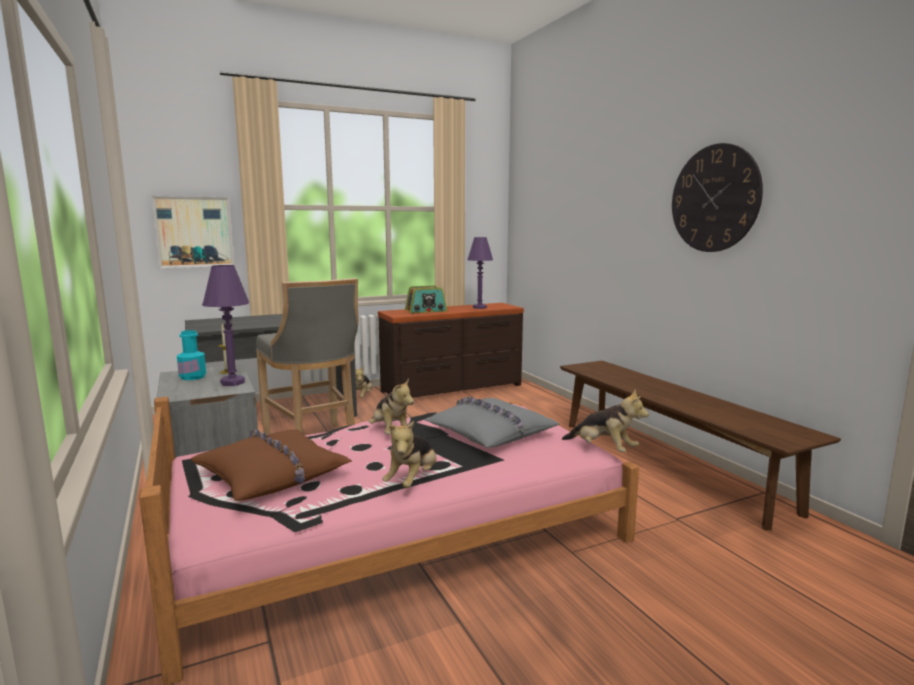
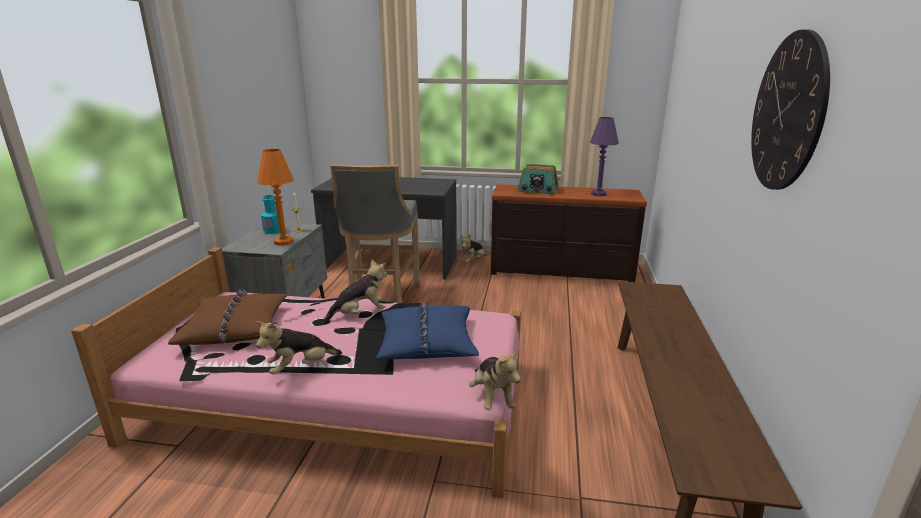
camera: 35 degrees right, 10 degrees up
(194, 232) = (351, 101): picture -> none
(232, 383) = (283, 242): purple table lamp -> orange table lamp
(390, 432) = (359, 314): plush toy -> plush toy turned 120 degrees counterclockwise
(490, 434) = (427, 342): grey pillow -> blue pillow

